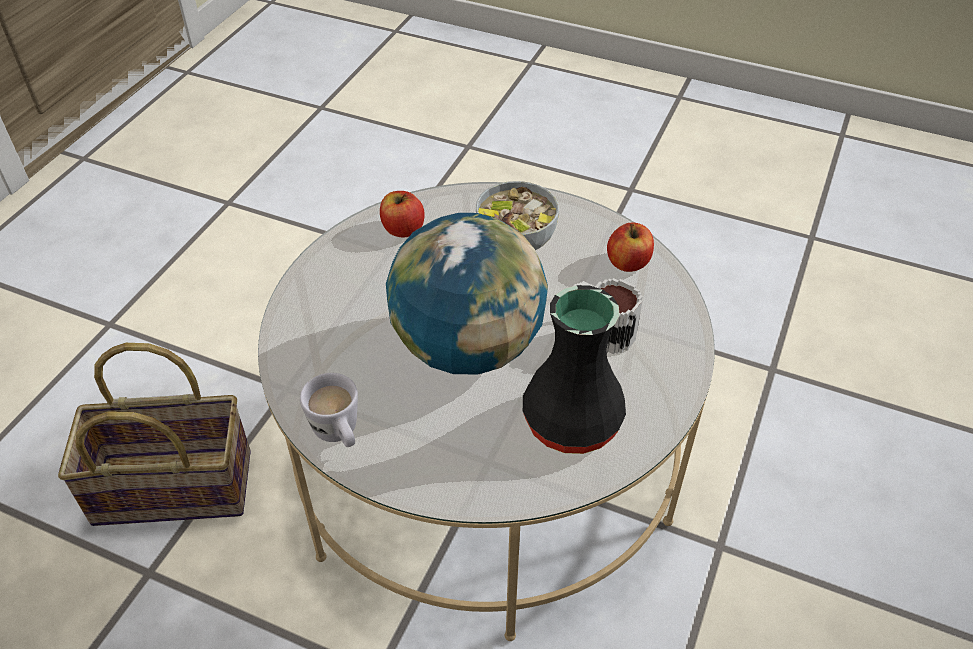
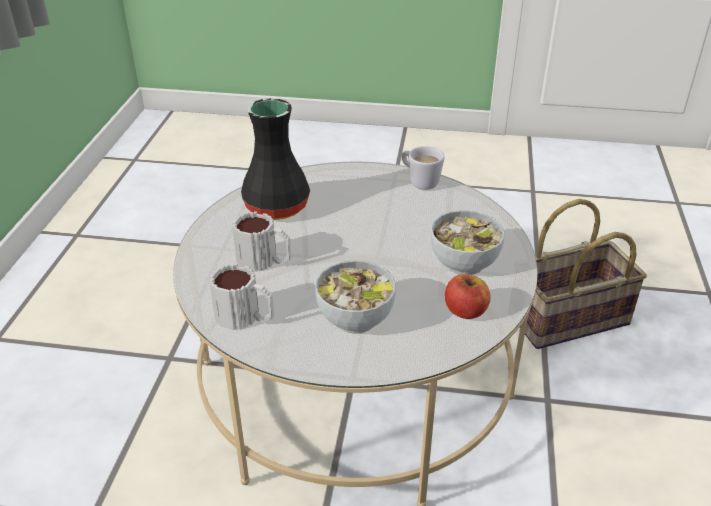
camera: 165 degrees right, 10 degrees down
(367, 282) = (464, 263): none -> bowl
(468, 347) = (362, 235): globe -> none
(628, 262) = (246, 317): apple -> mug

